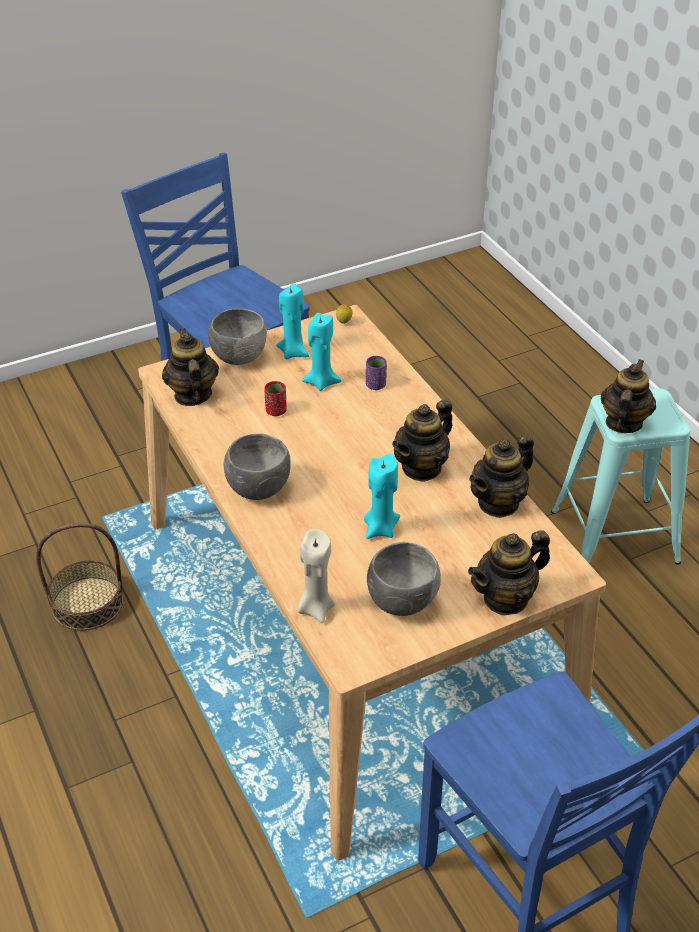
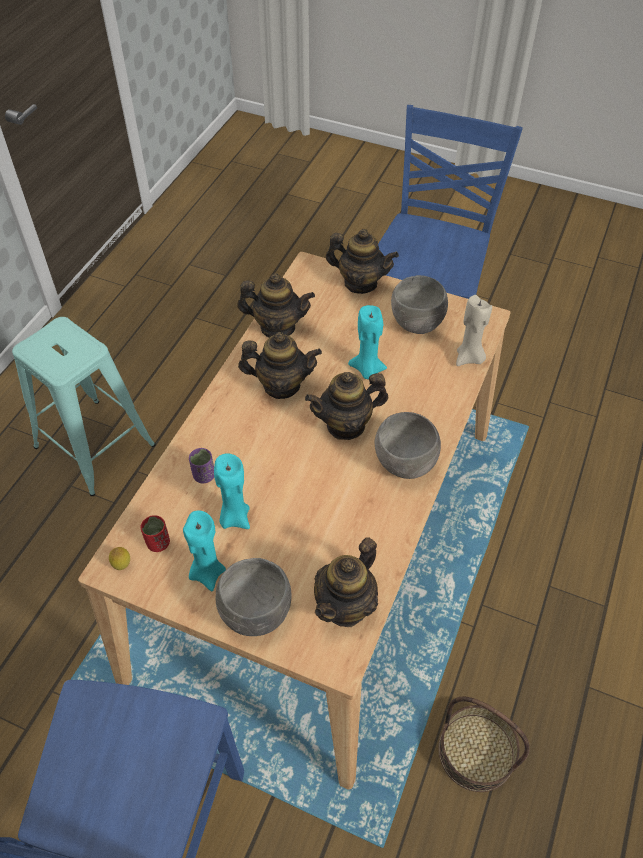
camera: 130 degrees left, 10 degrees up
(276, 411) = (305, 521): red cup -> red cup (158, 543)
(623, 423) = (81, 352): teapot -> teapot (346, 425)

